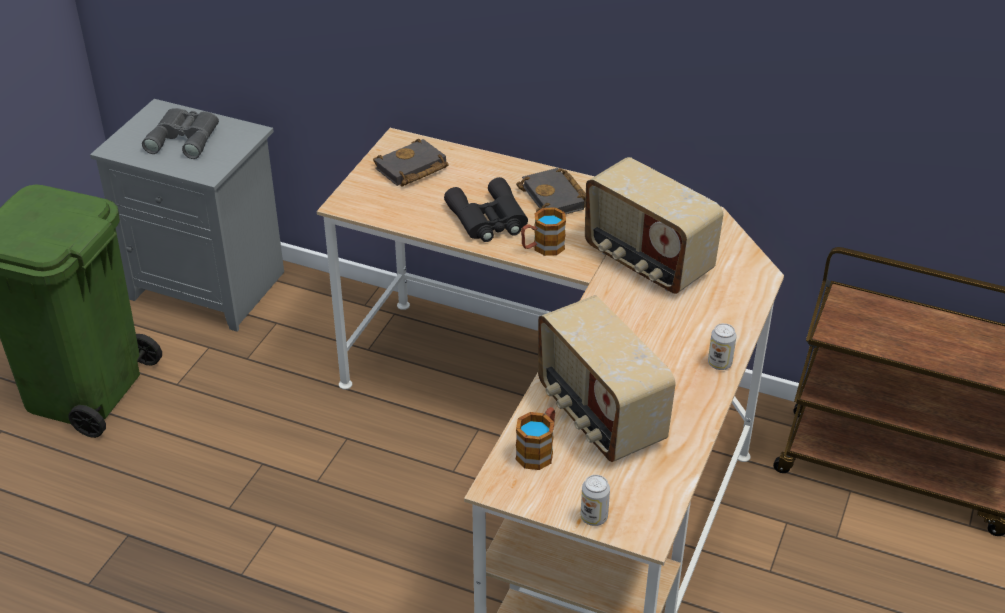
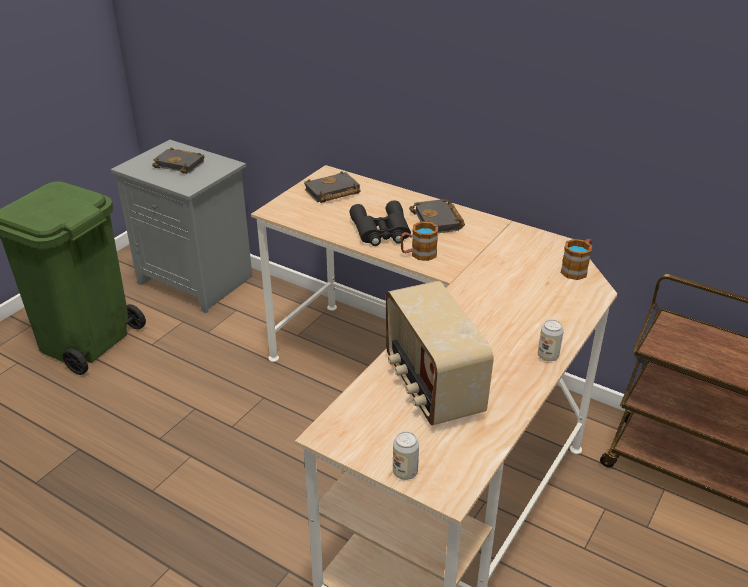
camera: 10 degrees right, 5 degrees down
(185, 137) = (181, 164): grey binoculars -> black book
(538, 450) = (371, 408): mug -> mug (577, 269)
(646, 262) = (501, 272): radio -> none

